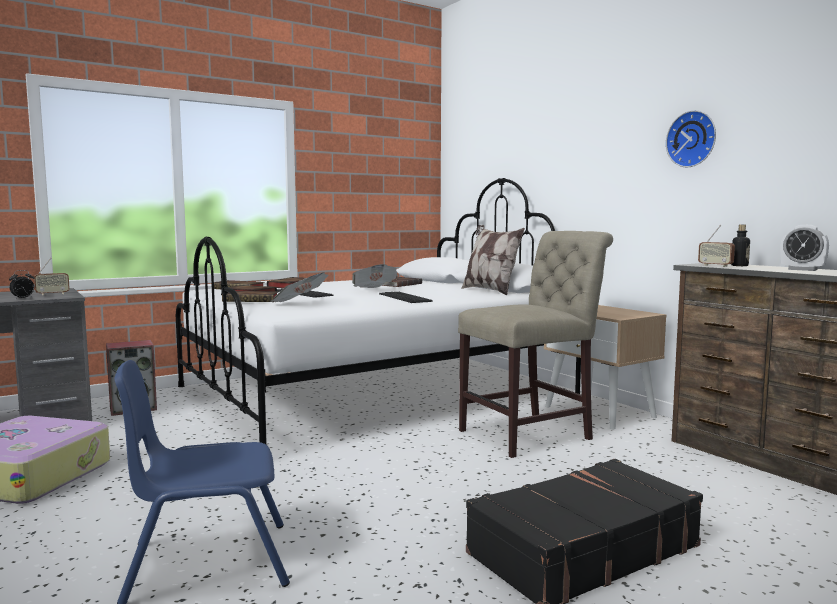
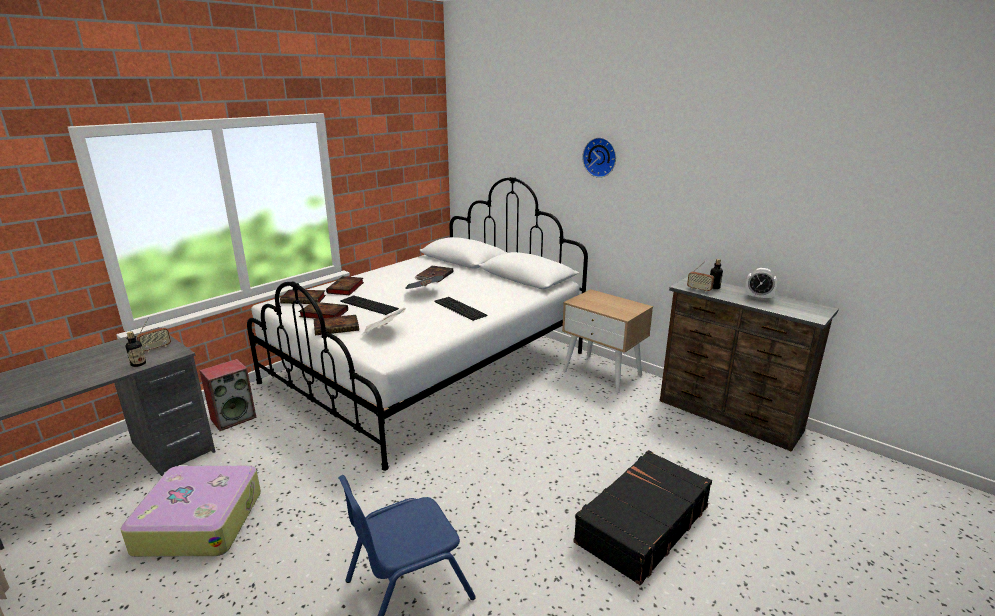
camera: 15 degrees left, 15 degrees up
(23, 298) = (138, 364): alarm clock -> bottle
(490, 291) = (517, 286): pillow -> none
(531, 434) = (565, 406): beige chair -> none
(692, 139) = (680, 180): wall clock -> wall clock (600, 157)

